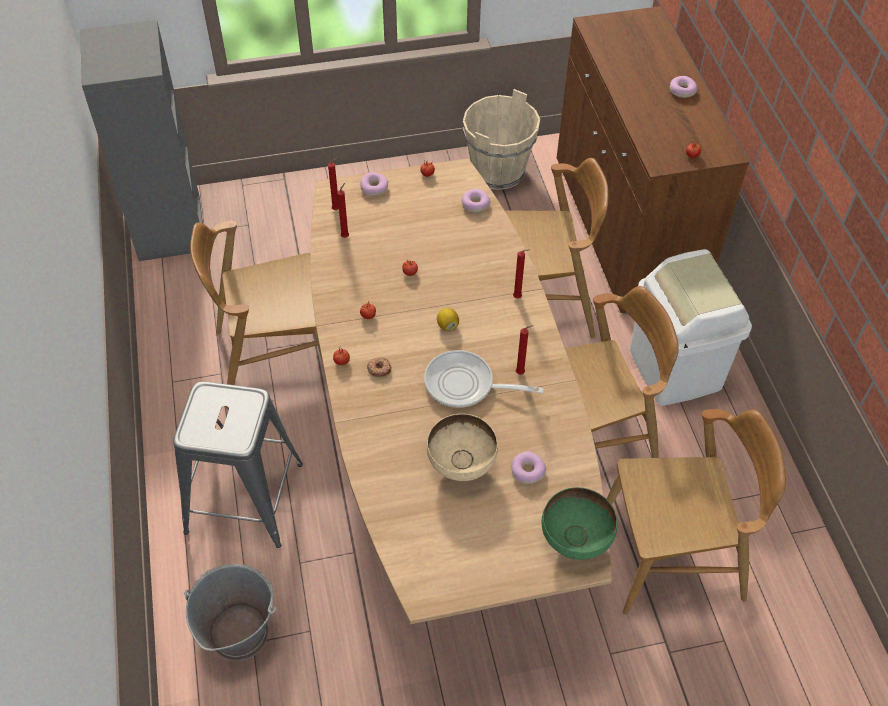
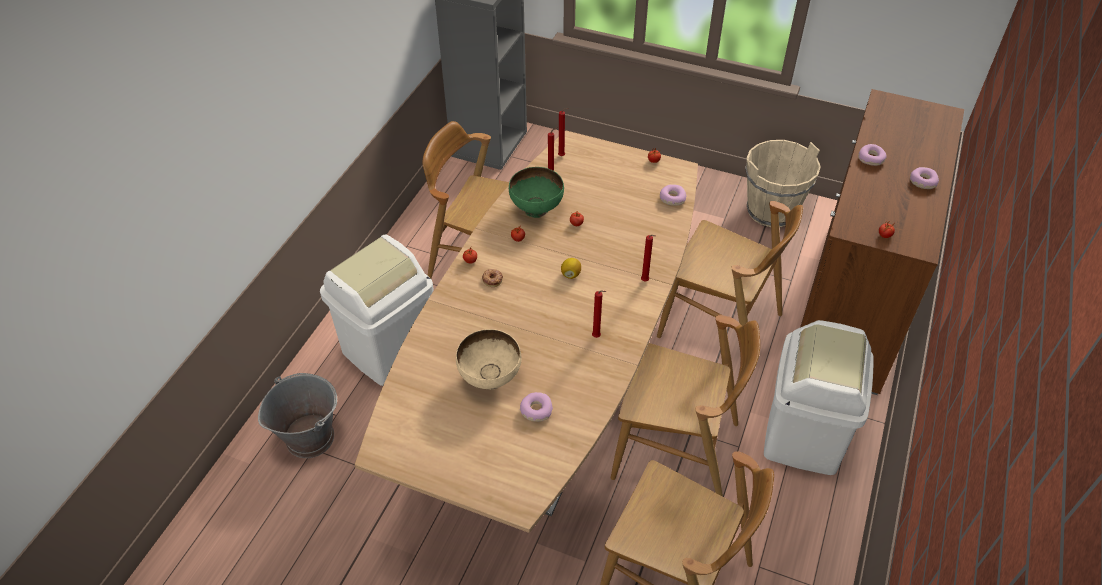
camera: 35 degrees right, 5 degrees down
(245, 498) = (389, 349): grey stool -> white trash can
(374, 188) = (603, 153): donut -> donut (871, 159)
(465, 385) = (545, 323): frying pan -> none
(576, 540) = (527, 483): green bowl -> green bowl (537, 209)

